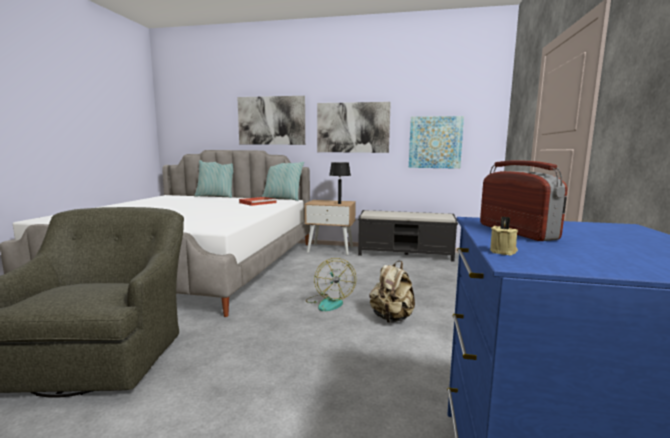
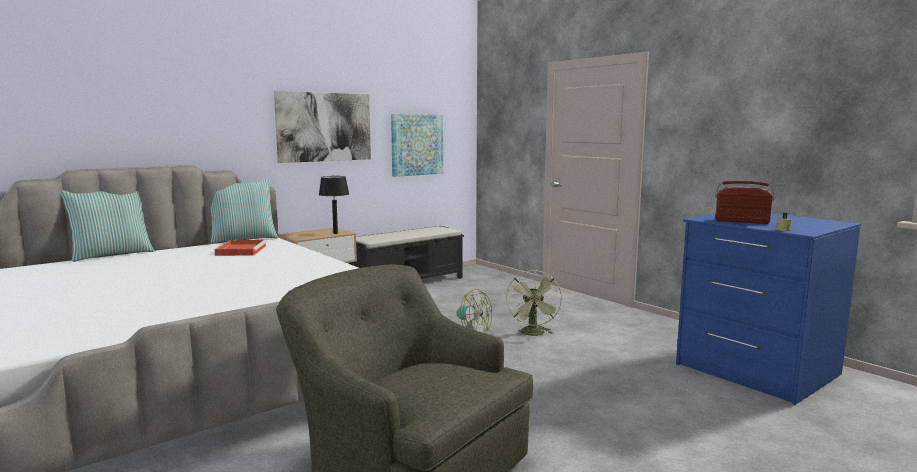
camera: 50 degrees left, 0 degrees up
(271, 120) = (199, 115): picture -> none
(391, 318) = (534, 334): beige backpack -> green fan

